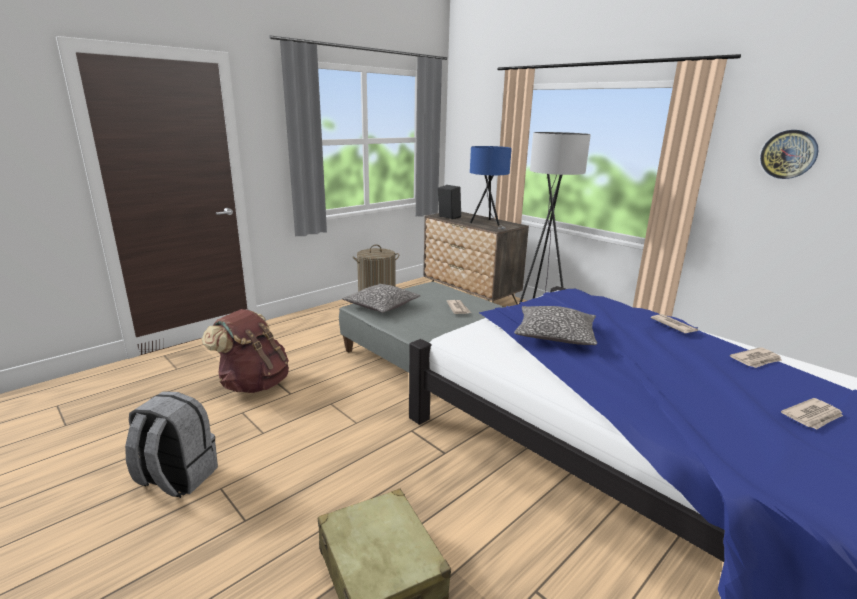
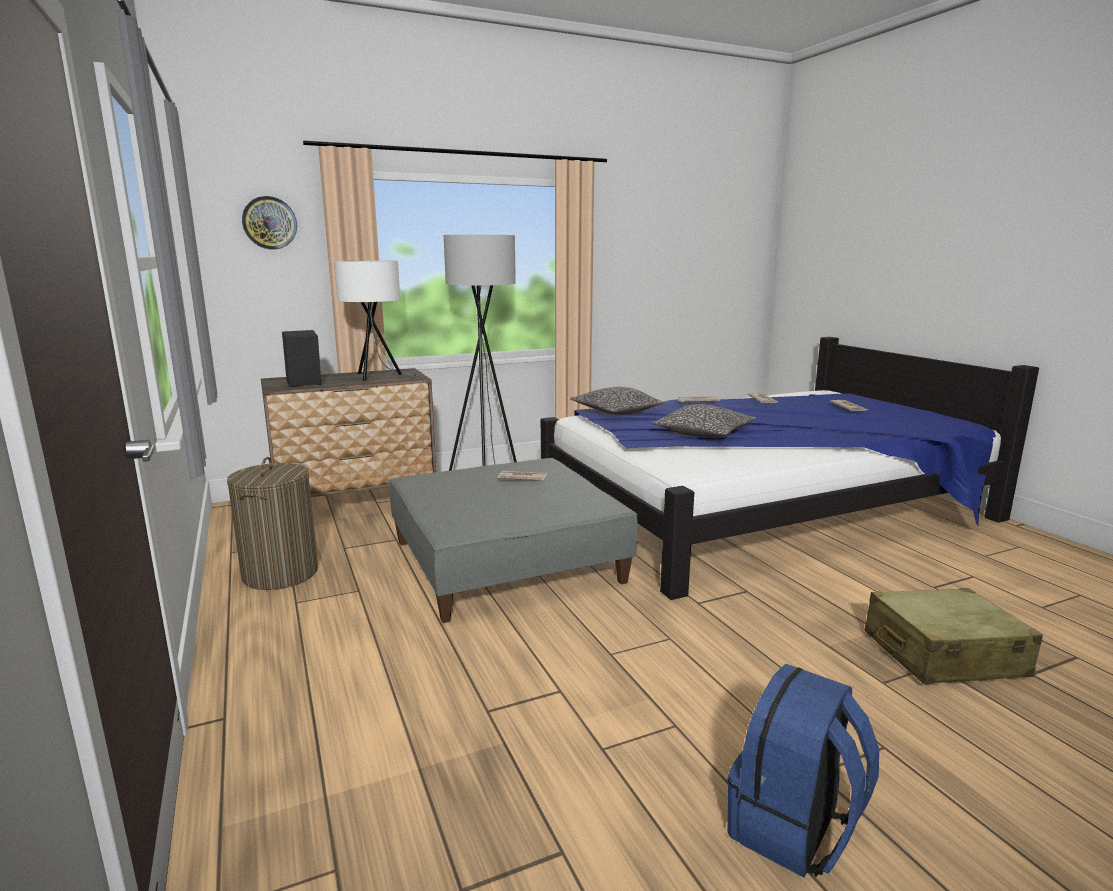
camera: 70 degrees left, 5 degrees down
(176, 478) = (794, 829): grey backpack -> blue backpack
(254, 384) = (500, 733): brown backpack -> none
(381, 306) = (464, 517): pillow -> pillow (617, 412)
(487, 224) = (378, 377): blue table lamp -> white table lamp
(788, 154) = (642, 248): wall clock -> wall clock (269, 223)

